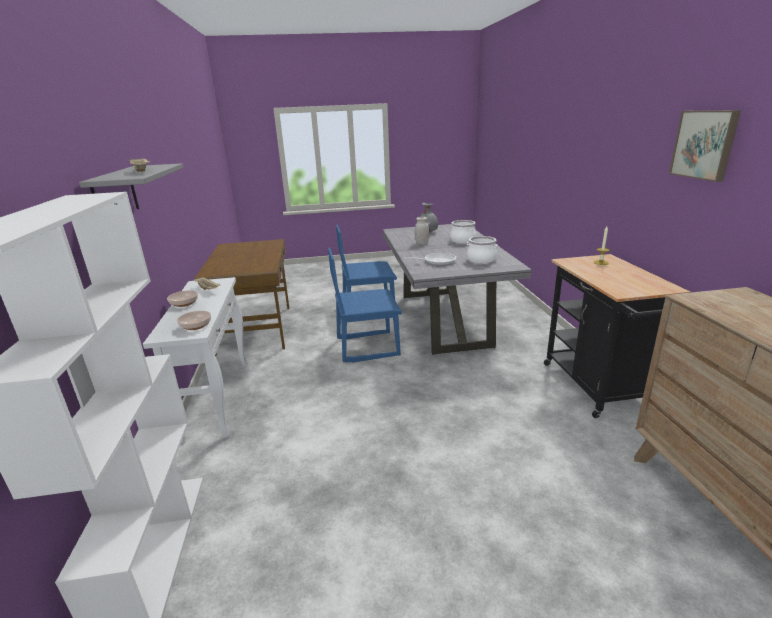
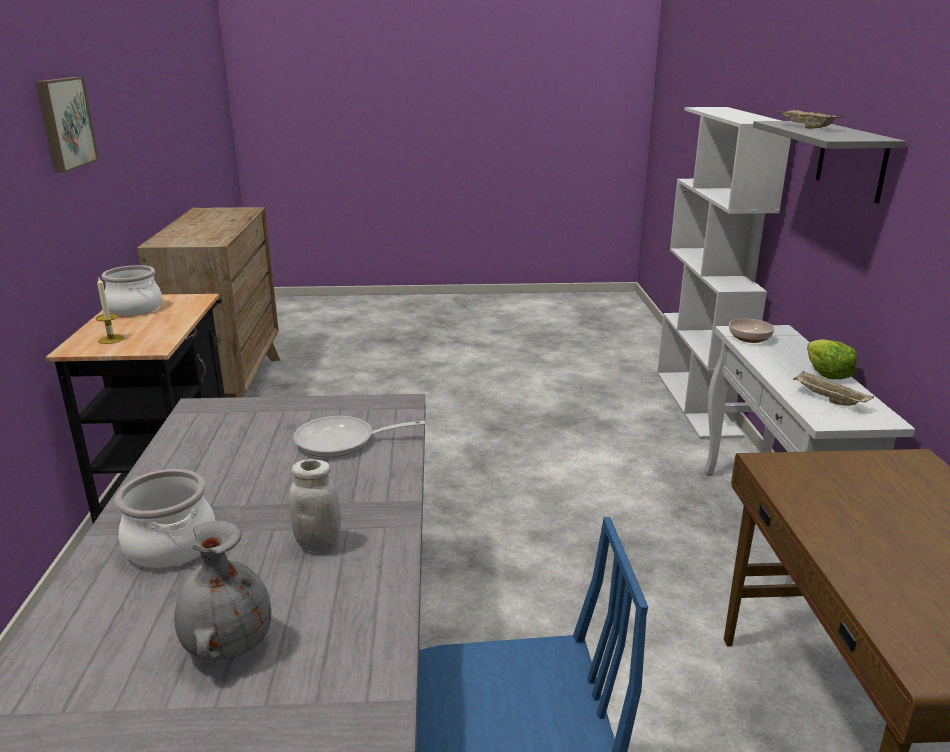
camera: 175 degrees left, 0 degrees up
(184, 303) = (826, 374): bowl -> lettuce
(367, 346) = (520, 622): blue chair -> none
(481, 260) = (237, 436): cooking pot -> cooking pot (135, 308)

